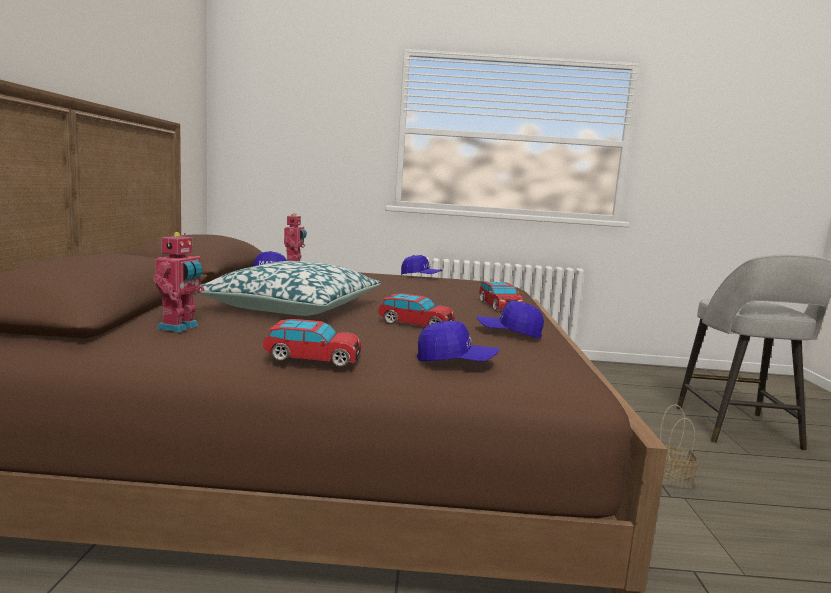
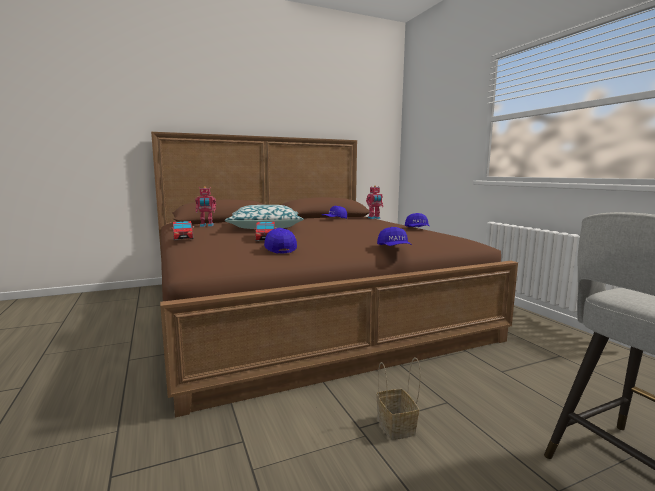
camera: 65 degrees right, 0 degrees up
(455, 361) = (199, 247): blue cap -> blue cap (394, 248)
(499, 306) = (358, 243): toy car -> none

